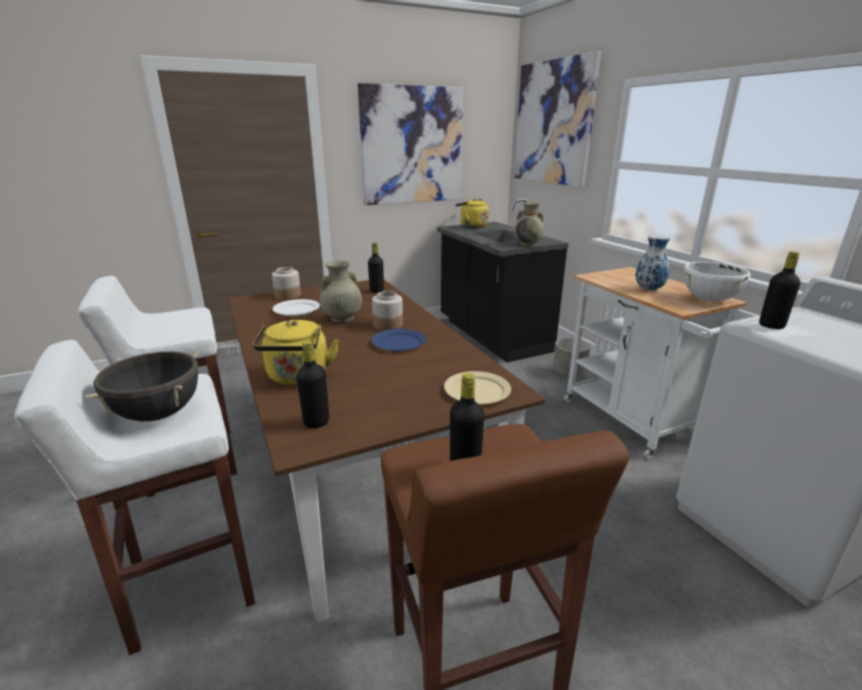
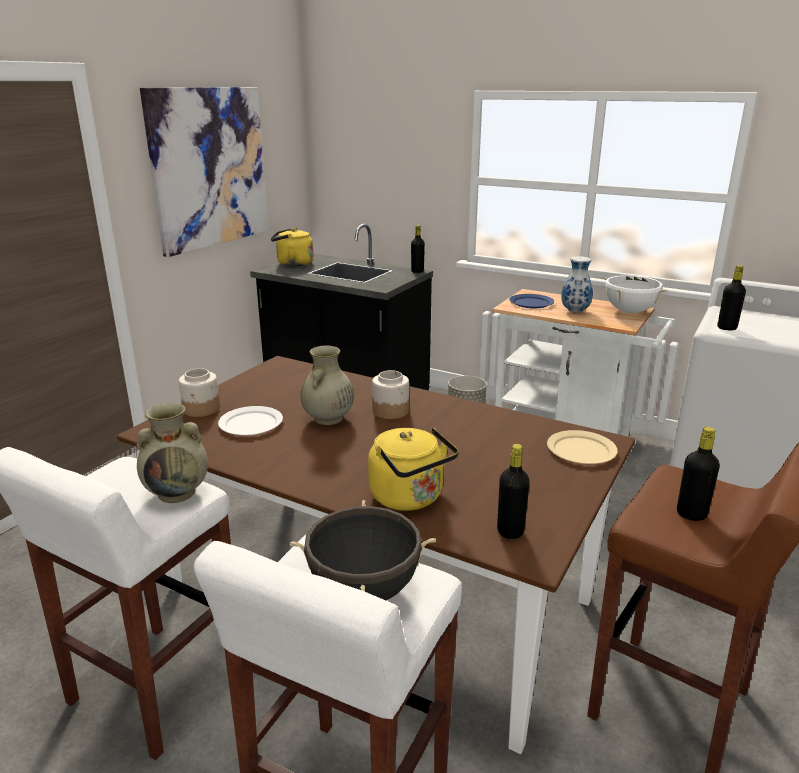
camera: 35 degrees left, 0 degrees up
(376, 291) = (302, 373): black bottle -> black bottle (417, 271)
(398, 342) = (436, 427): blue plate -> blue plate (531, 303)
(528, 244) = (399, 279): beige vase -> beige vase (178, 492)
(553, 123) = (375, 131): picture -> none

